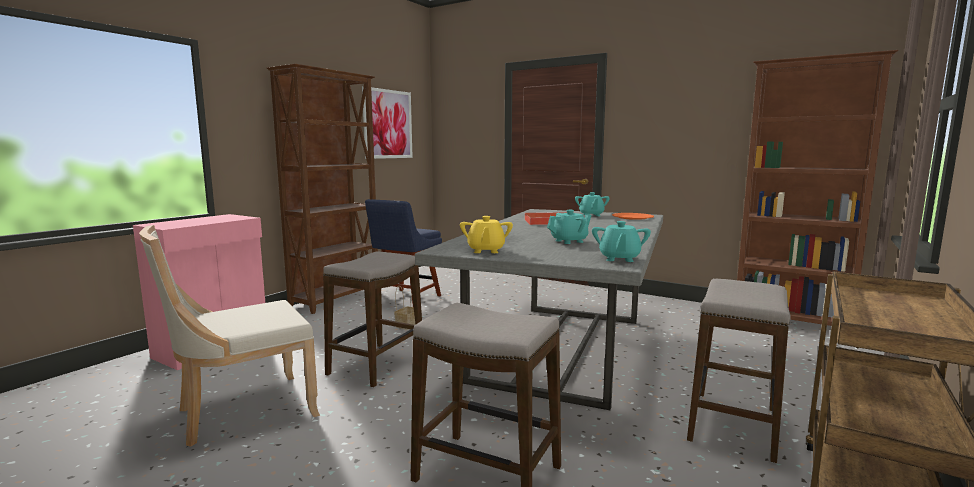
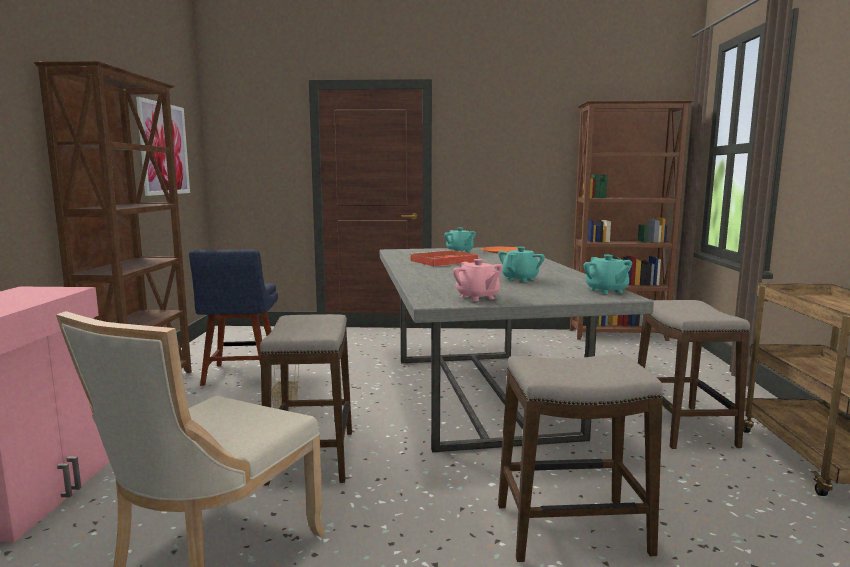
camera: 30 degrees left, 0 degrees up
(486, 250) = (477, 297): yellow teapot -> pink teapot

